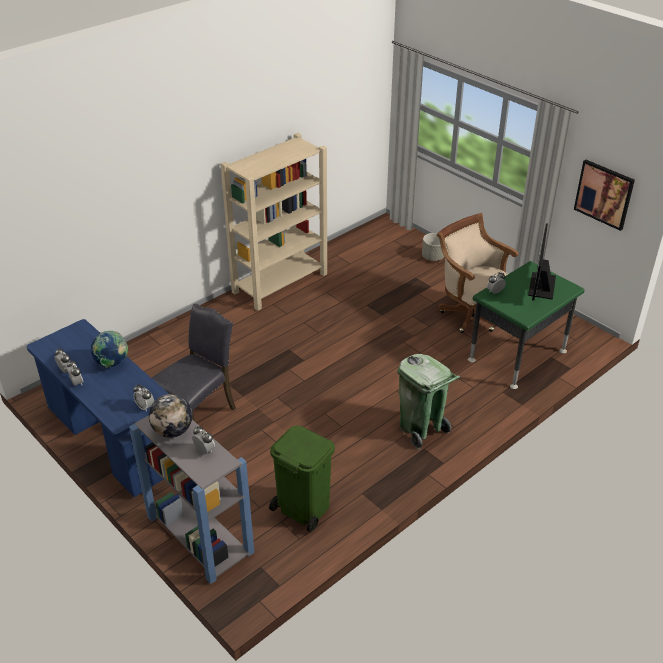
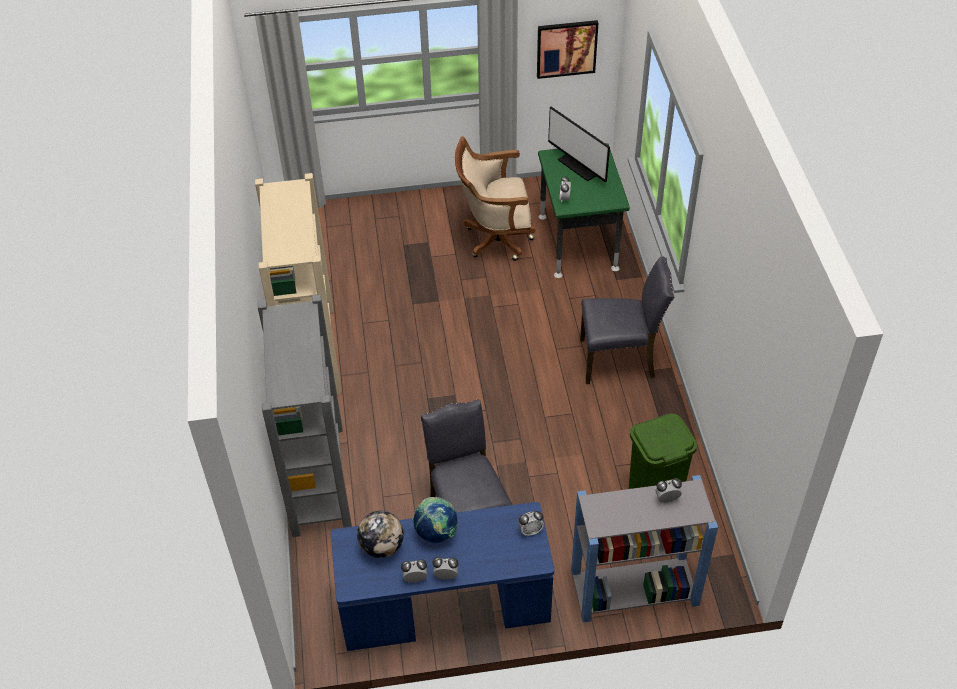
camera: 55 degrees left, 10 degrees up
(173, 431) = (622, 512): globe -> globe (382, 546)
(178, 333) = (317, 479): none -> grey bookcase
(421, 429) = (619, 359): green trash can -> grey chair
(432, 257) = (383, 214): grey planter -> none

